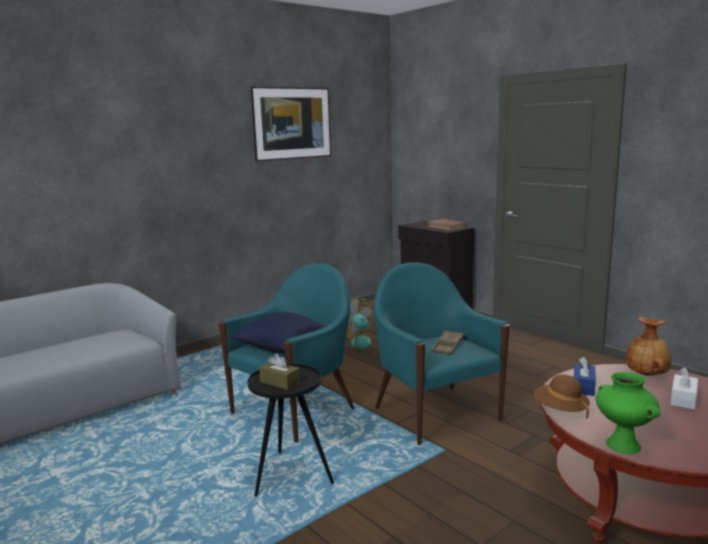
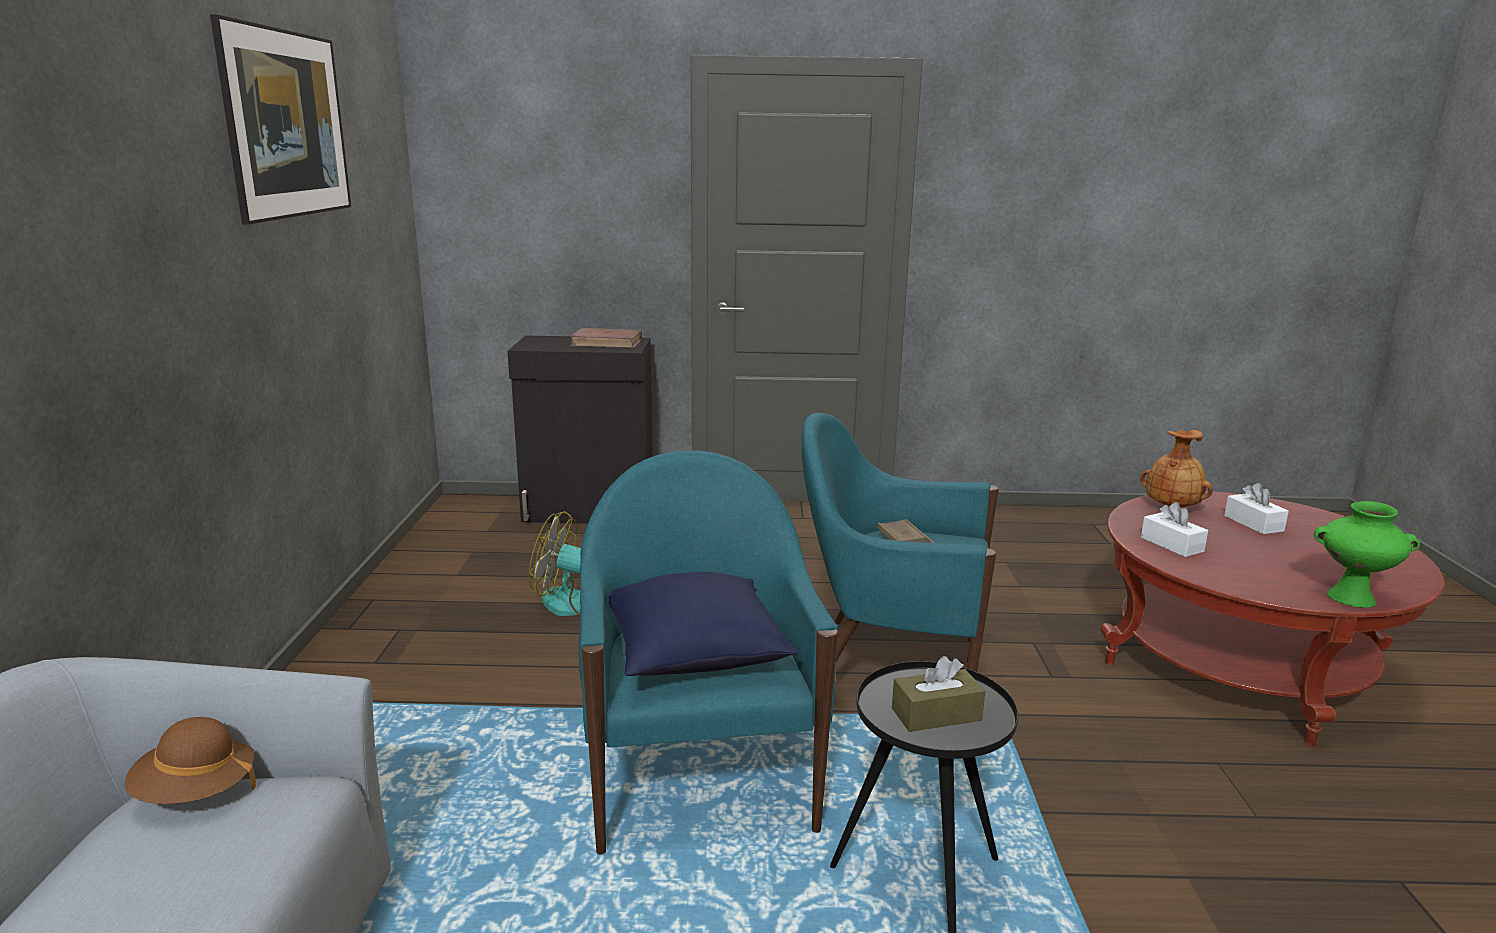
camera: 50 degrees left, 5 degrees up
(560, 410) = (1228, 583): brown hat -> brown hat (196, 792)
(583, 387) = (1171, 544): blue tissue box -> white tissue box

